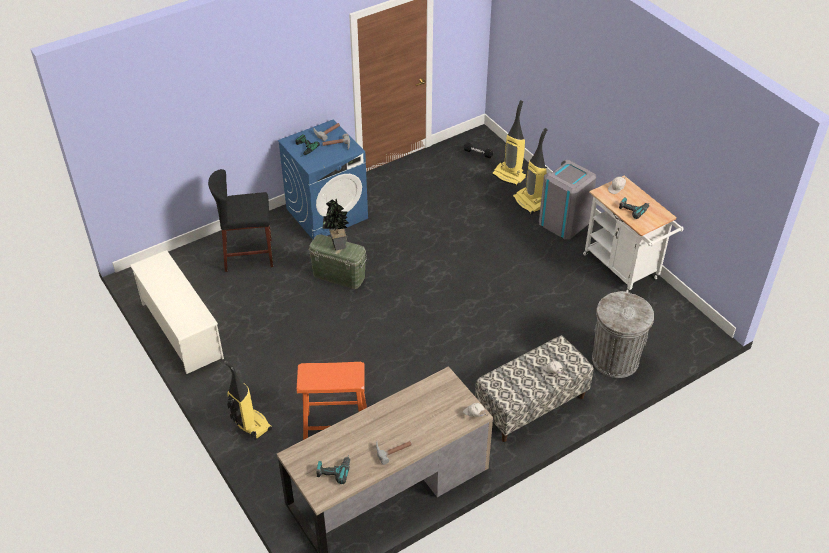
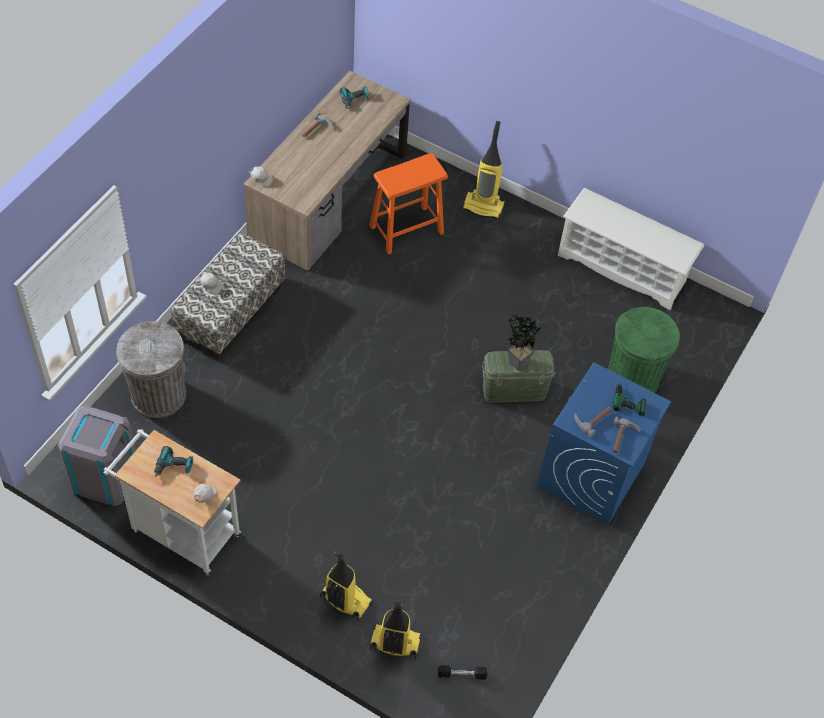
camera: 150 degrees right, 10 degrees up
(248, 255) = (632, 379): black stool -> green trash can
(563, 222) = (284, 581): grey trash can -> grey trash can (105, 477)

